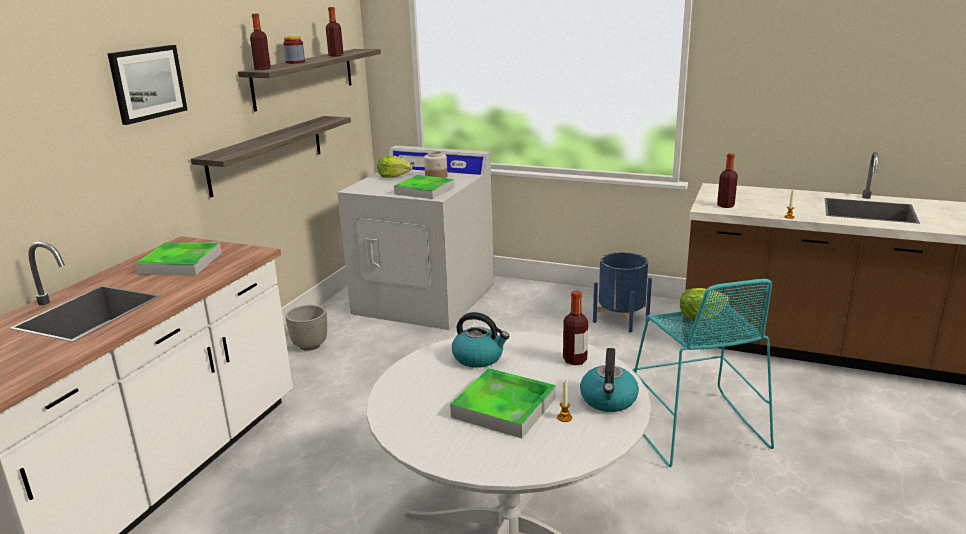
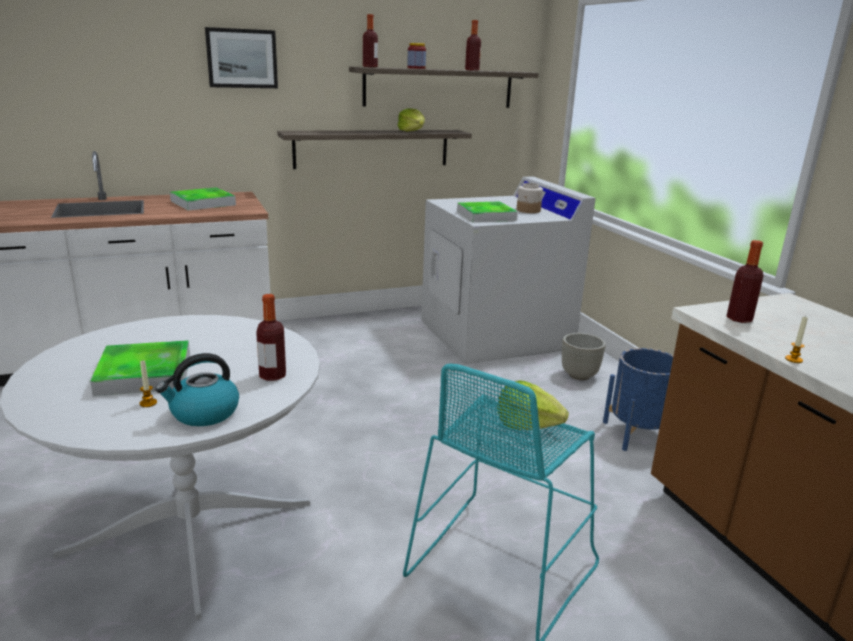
camera: 45 degrees right, 0 degrees up
(310, 346) = (355, 328): grey planter -> grey planter (579, 376)
(394, 176) = (497, 201): lettuce -> lettuce (412, 131)
(479, 357) = (229, 338): kettle -> none

